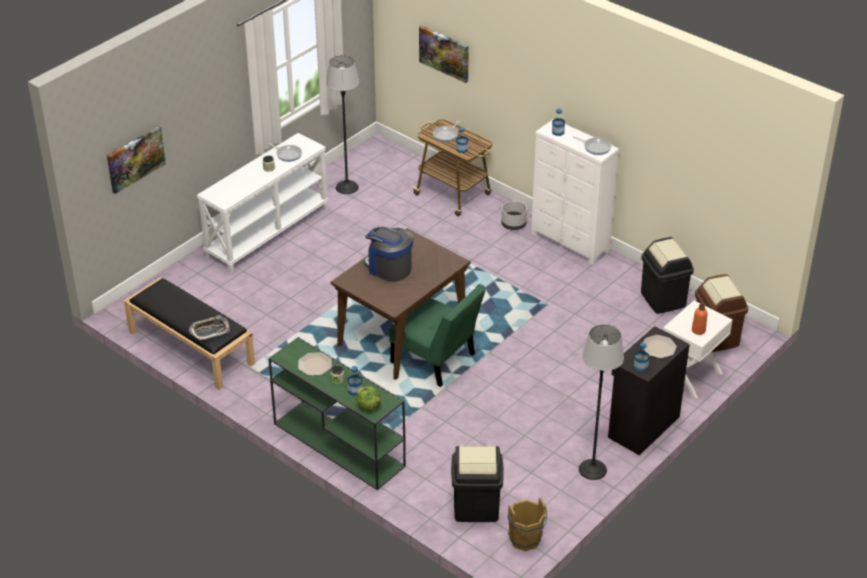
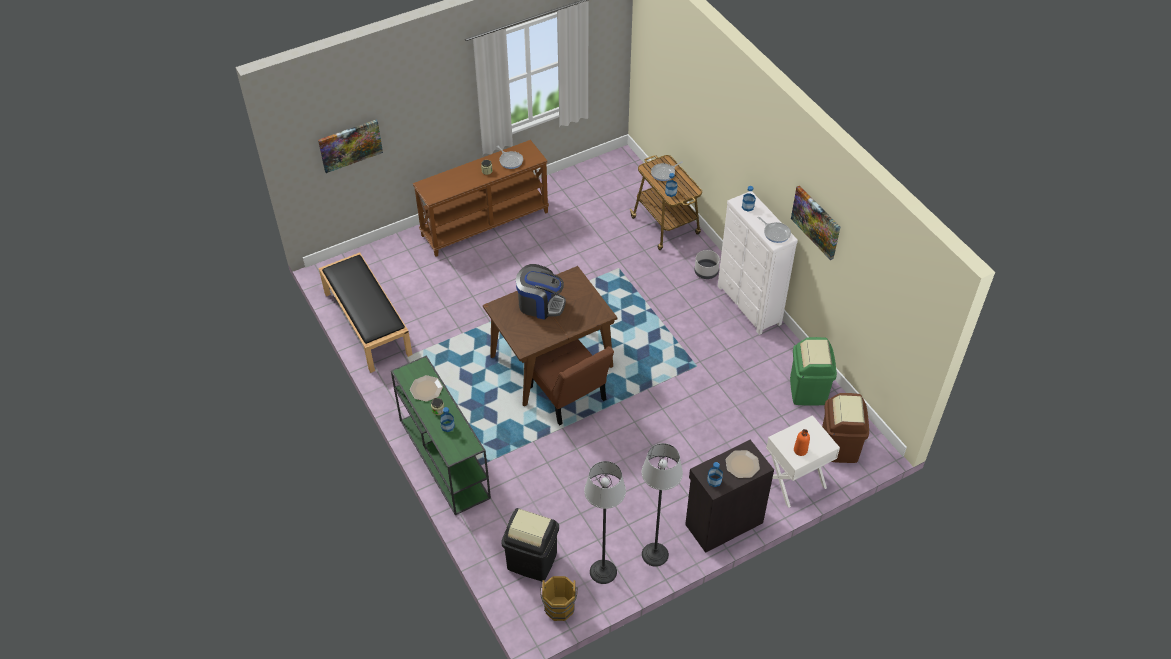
camera: 20 degrees right, 10 degrees up
(210, 330) = (372, 319): tray -> none
(267, 232) = (485, 223): white console table -> brown console table
(346, 187) = (575, 194): floor lamp -> floor lamp (603, 571)
(368, 406) = (450, 446): lettuce -> none
(388, 268) = (540, 304): coffee machine -> coffee machine turned 135 degrees clockwise
(436, 360) = (569, 397): green chair -> brown chair
(444, 53) = (678, 96): picture -> picture (816, 222)
(663, 299) = (808, 391): black trash can -> green trash can

